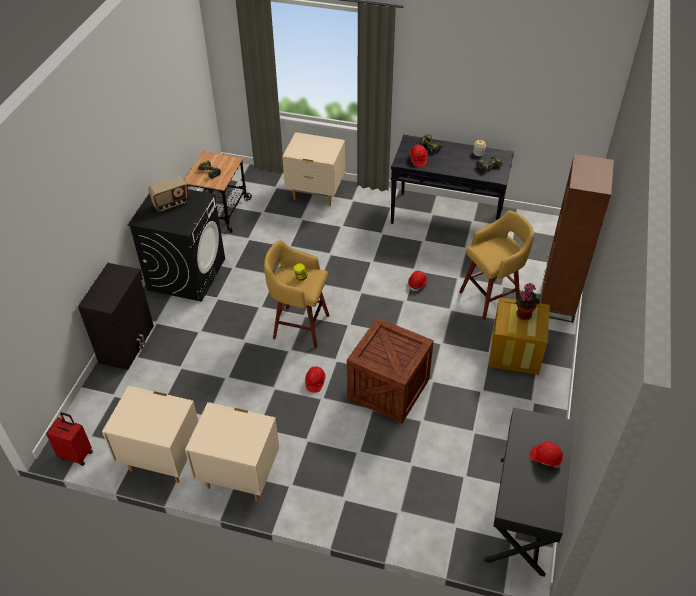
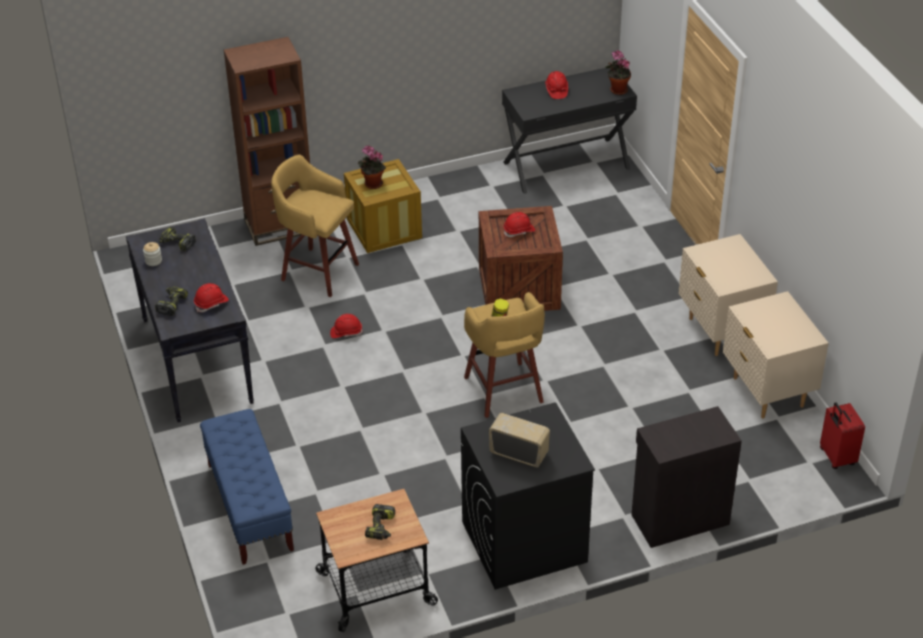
camera: 125 degrees left, 5 degrees down
(315, 194) = (250, 507): beige nightstand -> blue bench
(315, 382) = (565, 340): red hard hat -> red hard hat (519, 231)
(515, 506) = (617, 90): none -> potted plant

